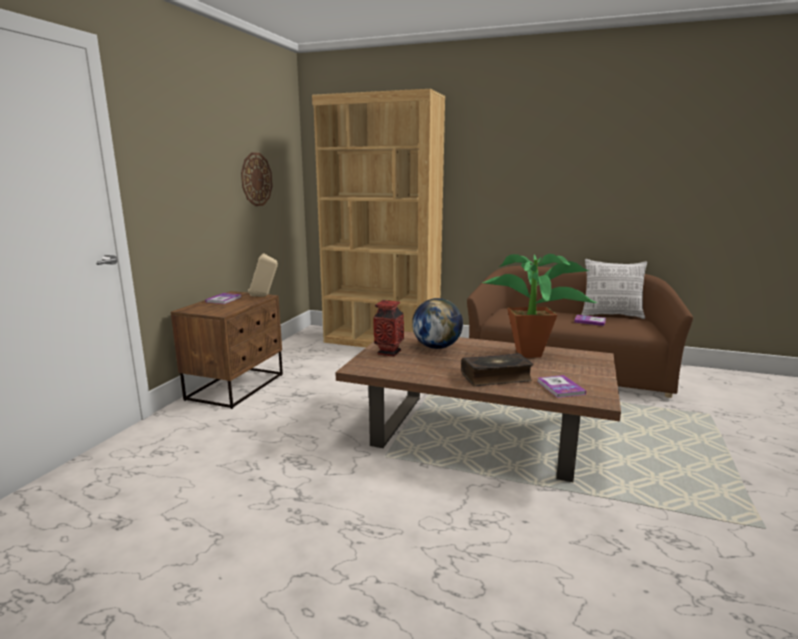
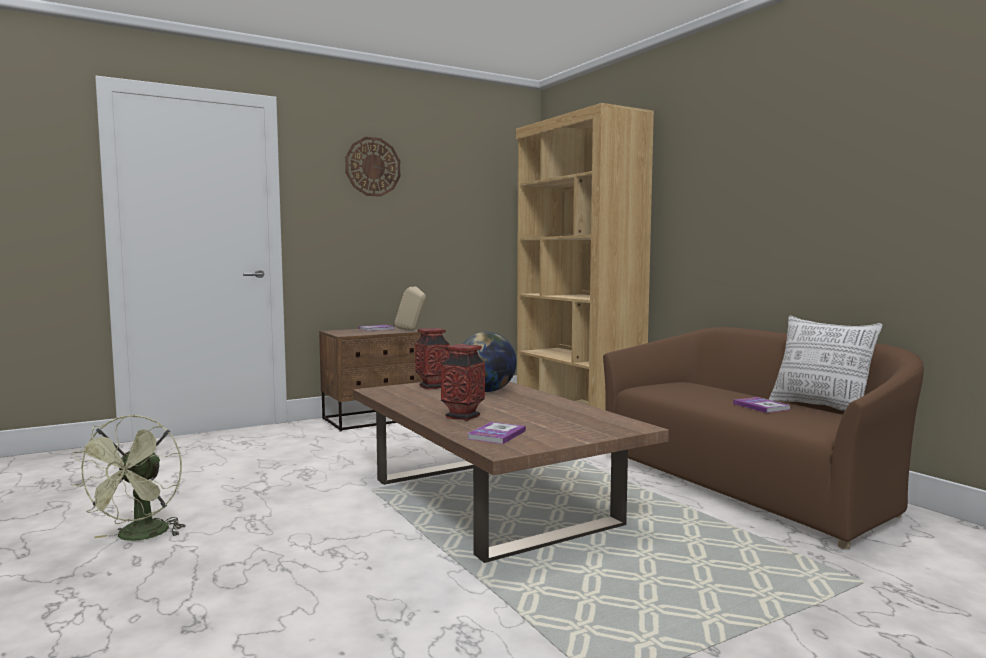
camera: 40 degrees right, 10 degrees down
(256, 179) = (458, 218): wall clock -> wall clock (373, 167)
(298, 598) = (139, 537): none -> green fan
(496, 377) = (463, 416): book -> vase
(534, 355) = (564, 412): potted plant -> none

